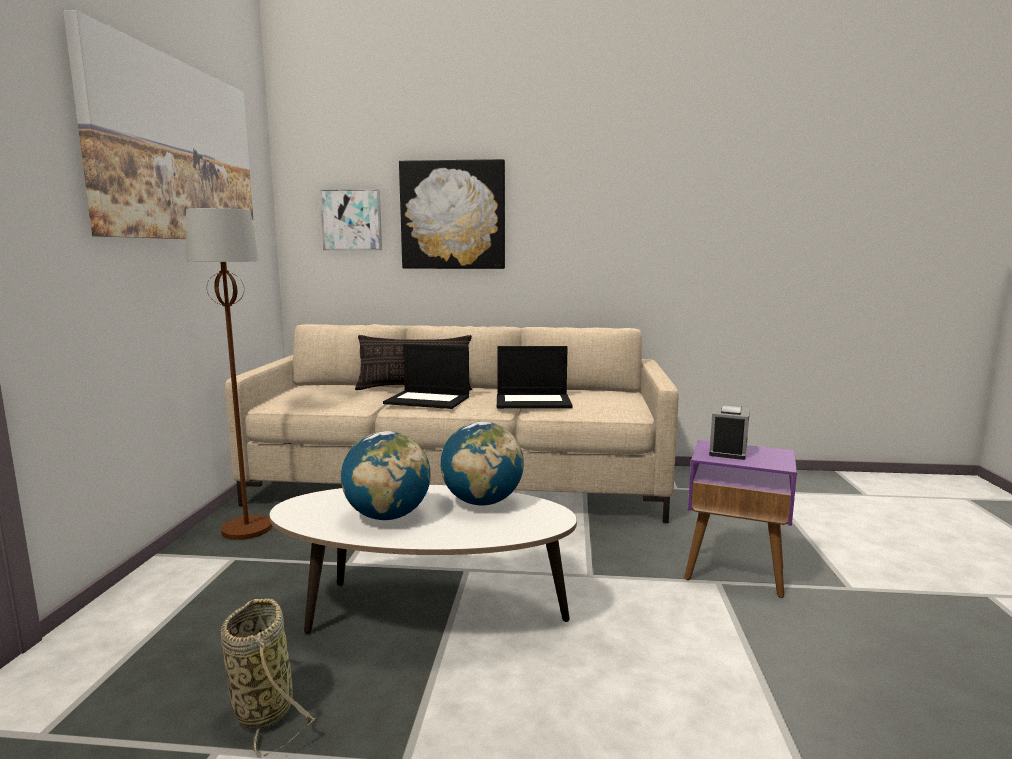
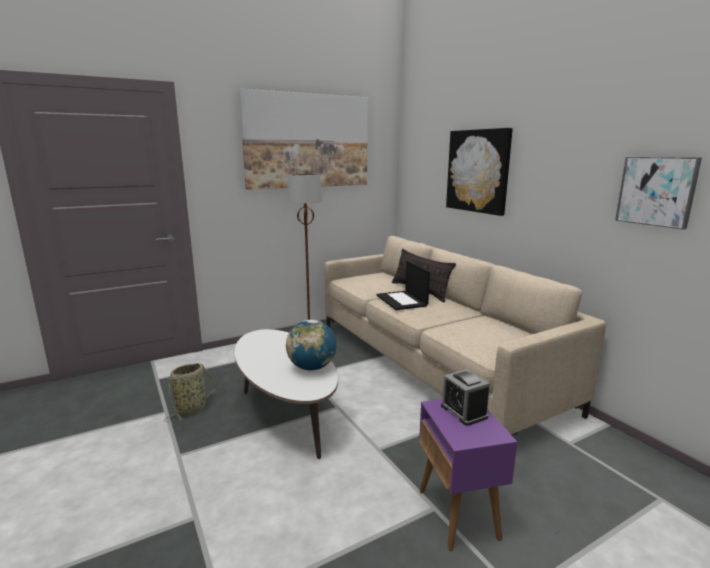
camera: 55 degrees right, 5 degrees up
(352, 220) = (428, 171): picture -> picture (657, 191)
(388, 516) = (270, 353): globe -> none
(534, 401) = (452, 322): laptop -> none
(728, 451) = (463, 411): alarm clock -> alarm clock turned 75 degrees clockwise

